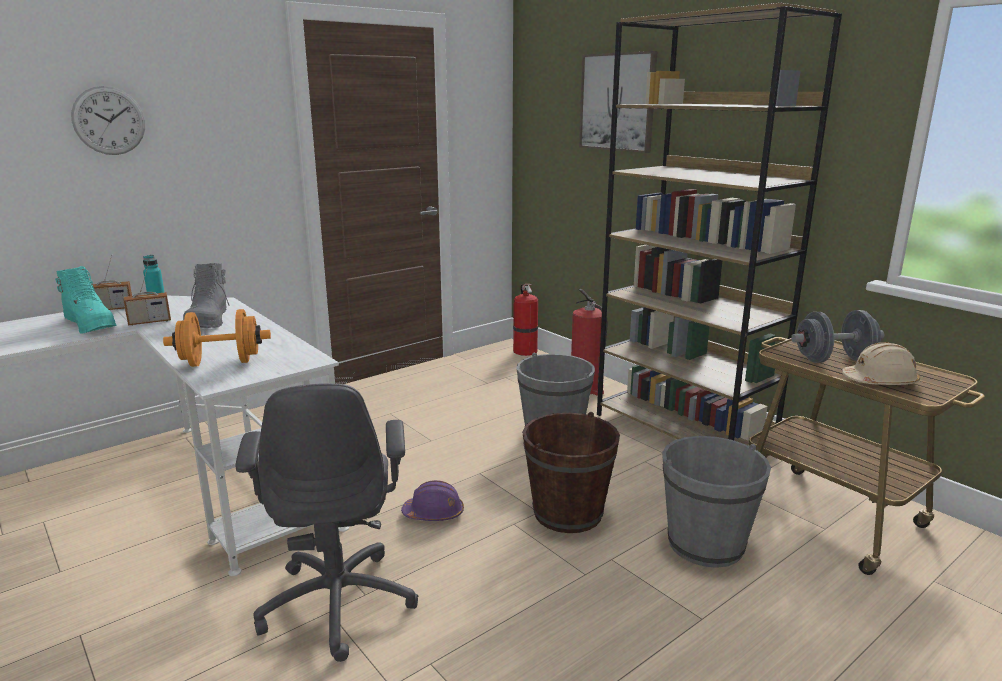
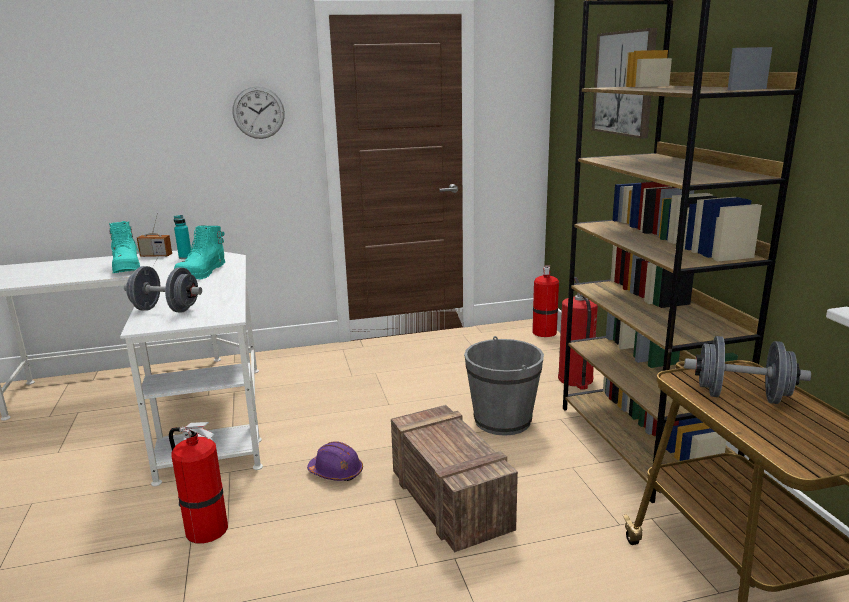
camera: 25 degrees right, 0 degrees up
(109, 120) = (163, 106): wall clock -> wall clock (258, 112)
(149, 322) = (164, 269): radio -> none
(209, 321) = (202, 273): grey boot -> turquoise boot
(221, 362) = (166, 310): orange dumbbell -> grey dumbbell
(339, 601) = (204, 529): grey office chair -> fire extinguisher
(568, 513) = (451, 501): brown bucket -> crate
(705, 544) = (563, 570): grey bucket -> none
(879, 382) = (767, 434): beige hard hat -> none

